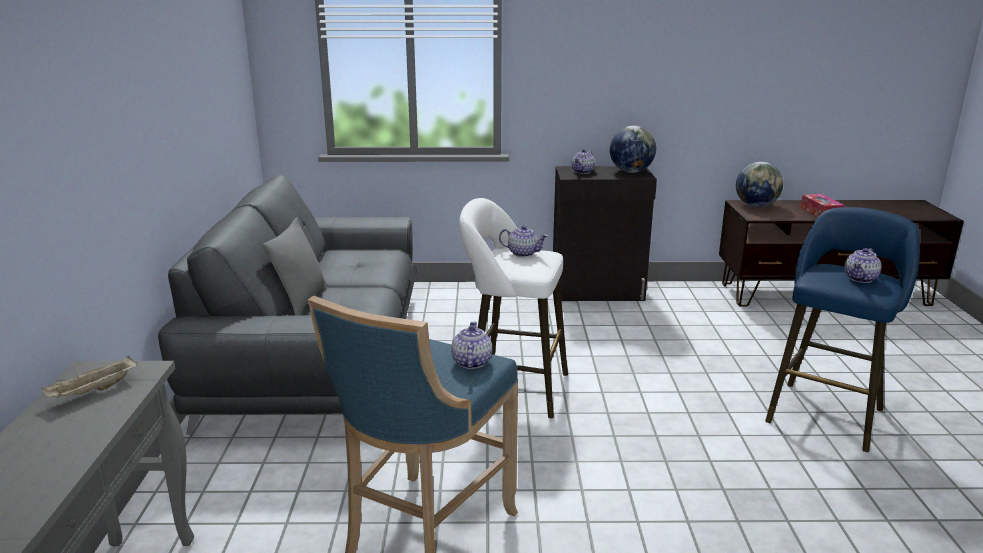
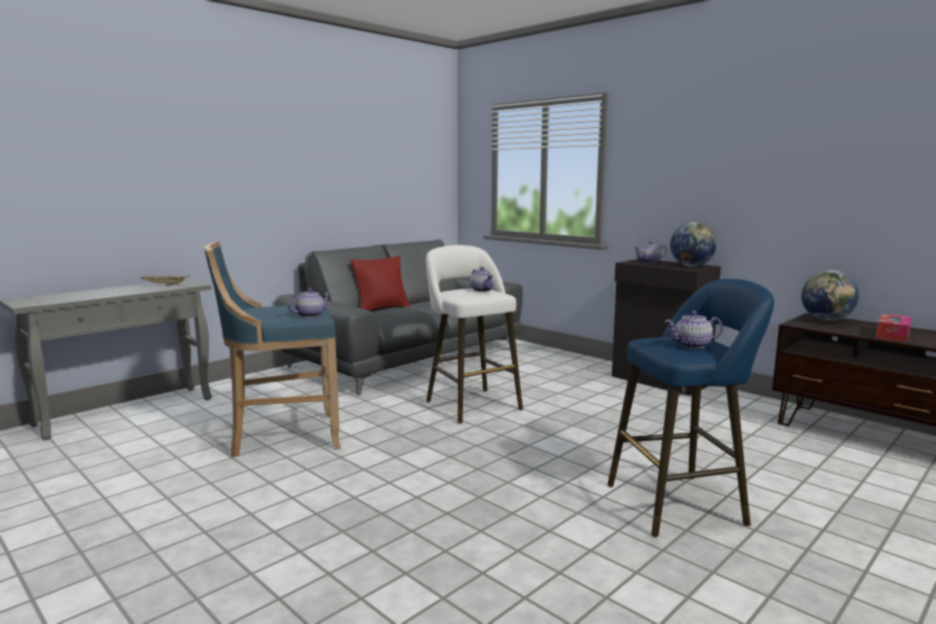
camera: 45 degrees right, 10 degrees down
(302, 300) = (382, 308): grey pillow -> red pillow

